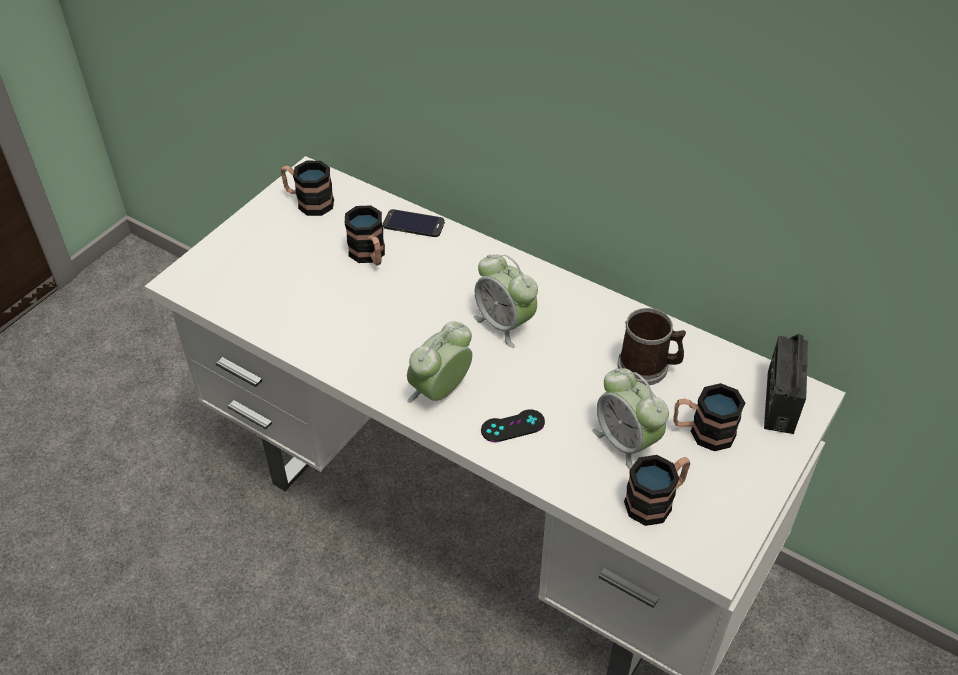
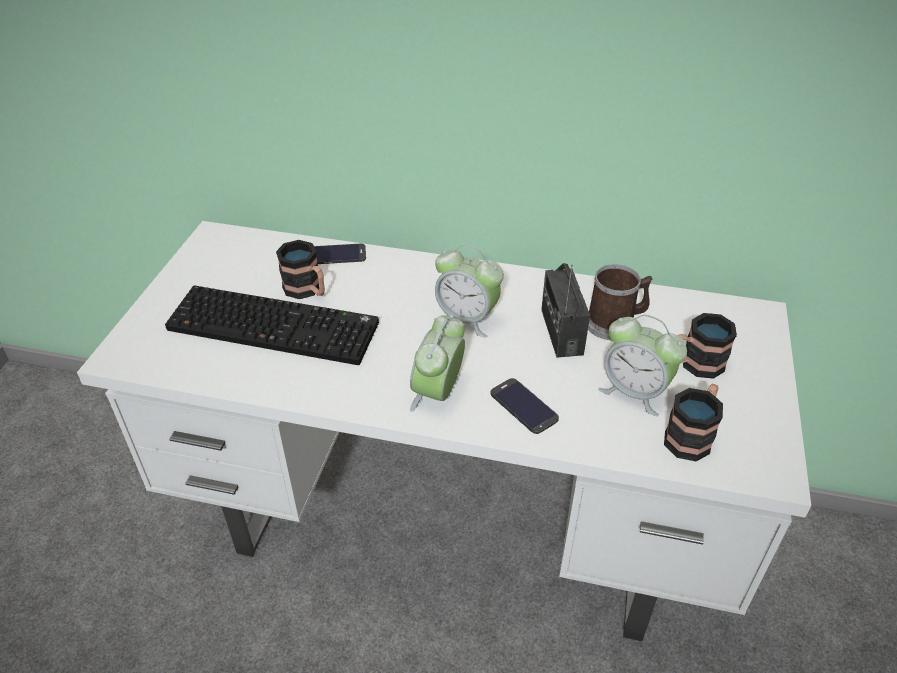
camera: 20 degrees left, 5 degrees down
(308, 202) = (223, 258): mug -> none
(327, 285) = (276, 325): none -> keyboard
(513, 426) = (524, 406): black game controller -> phone
(779, 402) = (740, 323): radio -> radio (561, 332)

